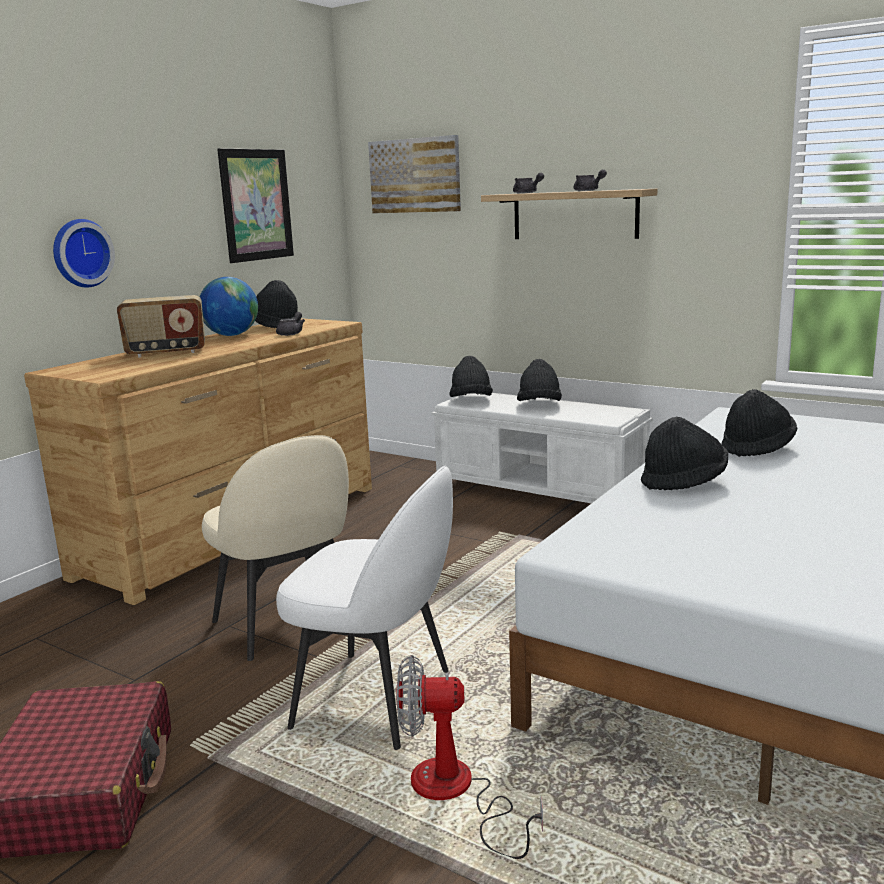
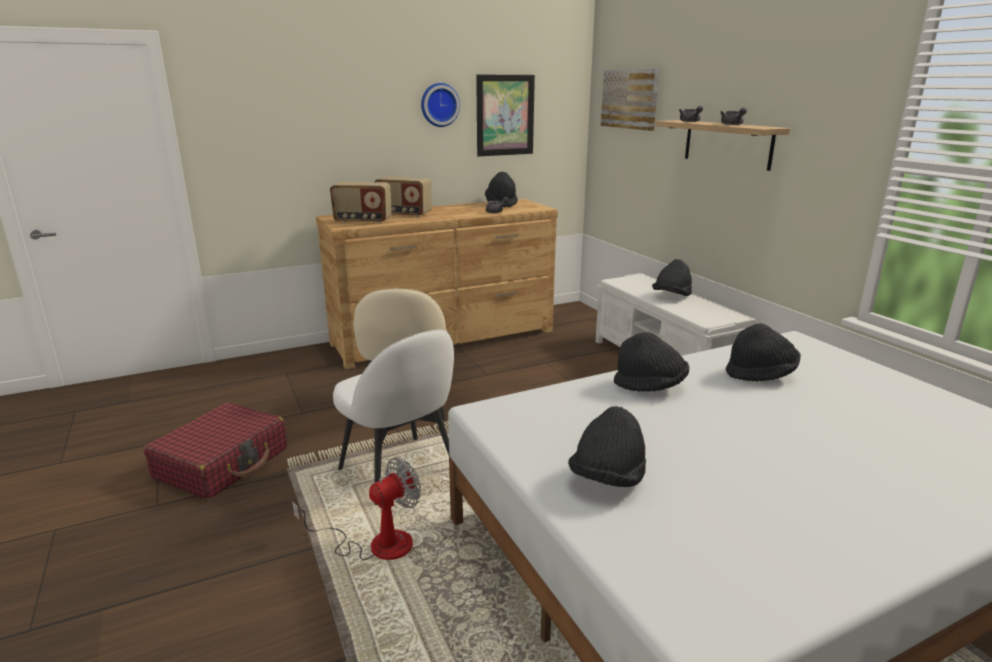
camera: 30 degrees right, 5 degrees up
(80, 253) = (363, 144): wall clock -> wall clock (439, 105)
(122, 367) = (363, 221): none -> radio
(231, 335) = (462, 207): globe -> none
(455, 794) = (376, 544): fan -> fan turned 105 degrees clockwise
(471, 400) = (628, 282): black hat -> black hat (607, 478)

